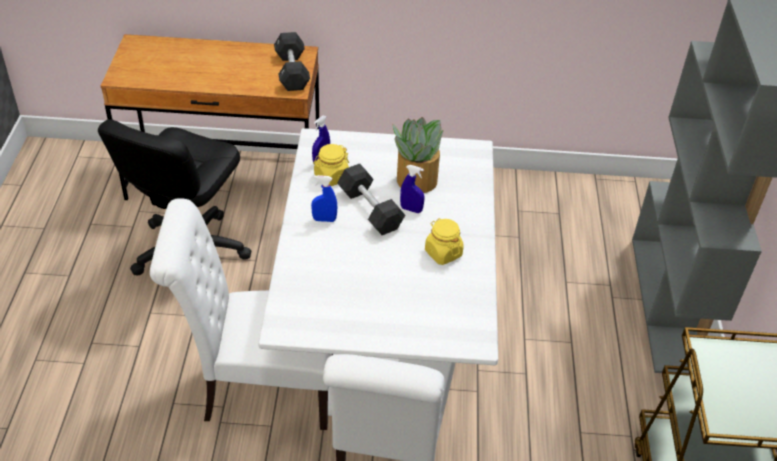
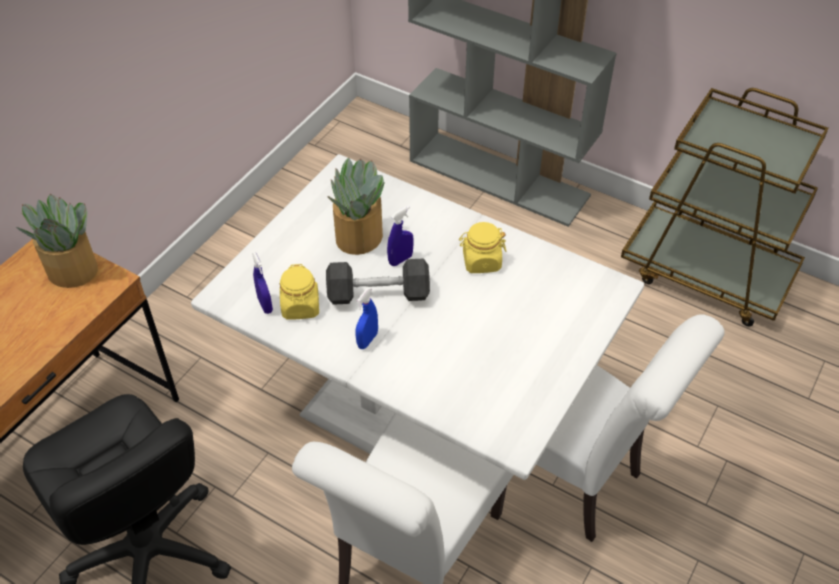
camera: 60 degrees left, 5 degrees up
(292, 71) = (73, 270): black dumbbell -> potted plant

